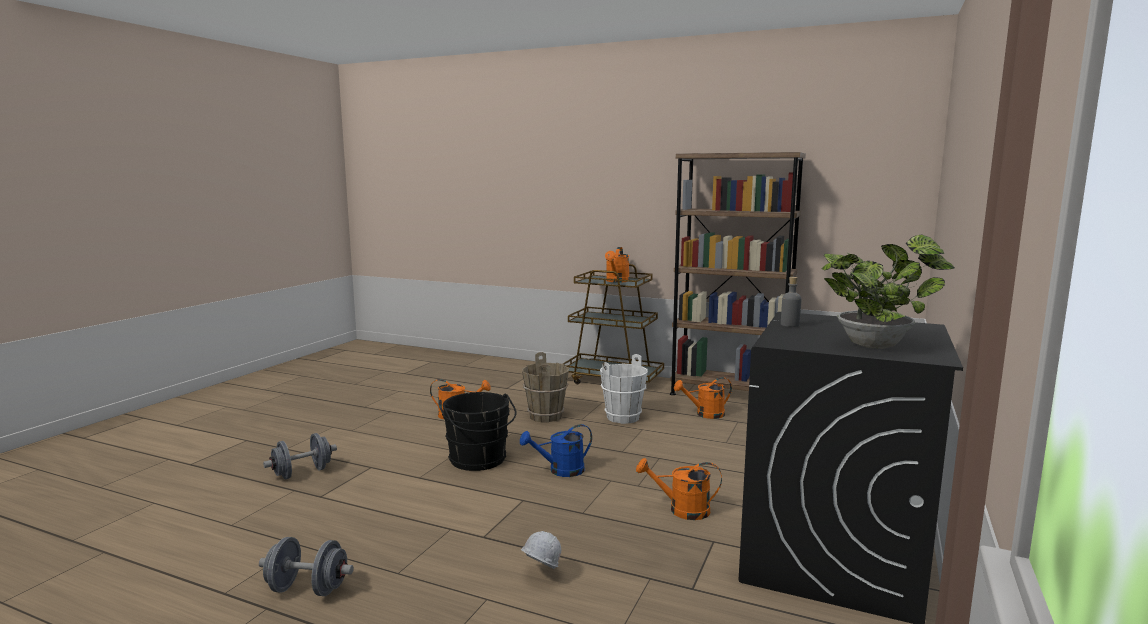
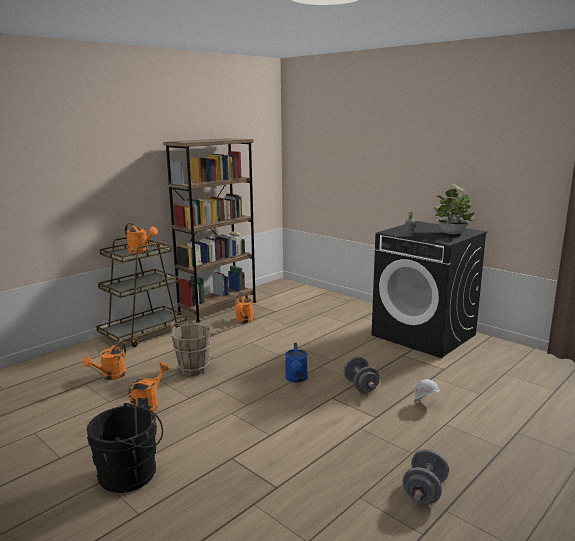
camera: 70 degrees left, 5 degrees up
(302, 473) = (216, 499): grey dumbbell -> grey dumbbell (360, 386)
(479, 460) = (257, 406): black bucket -> black bucket (131, 474)
(623, 418) = (224, 344): white bucket -> none
(681, 510) = (368, 355): orange watering can -> orange watering can (111, 376)

